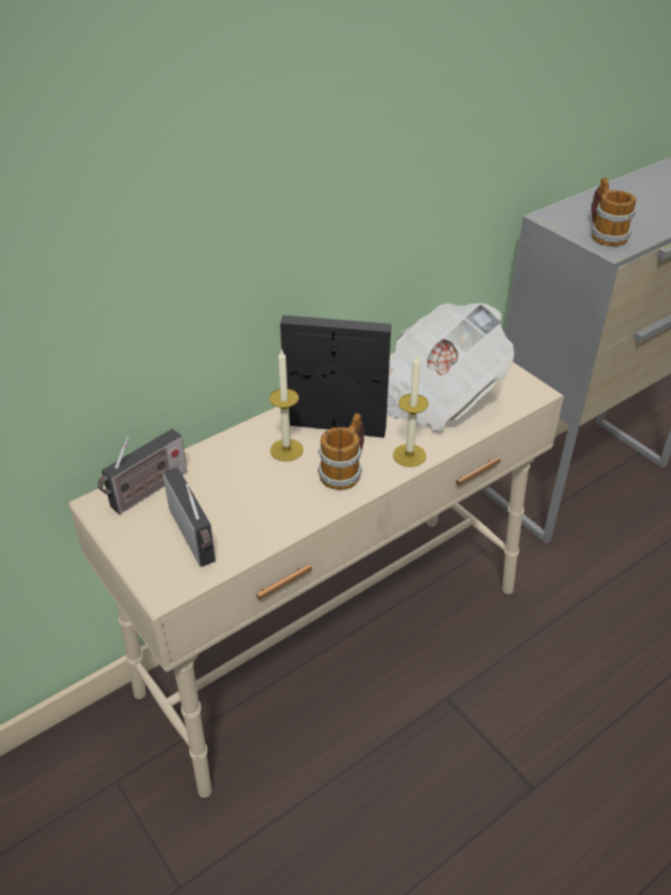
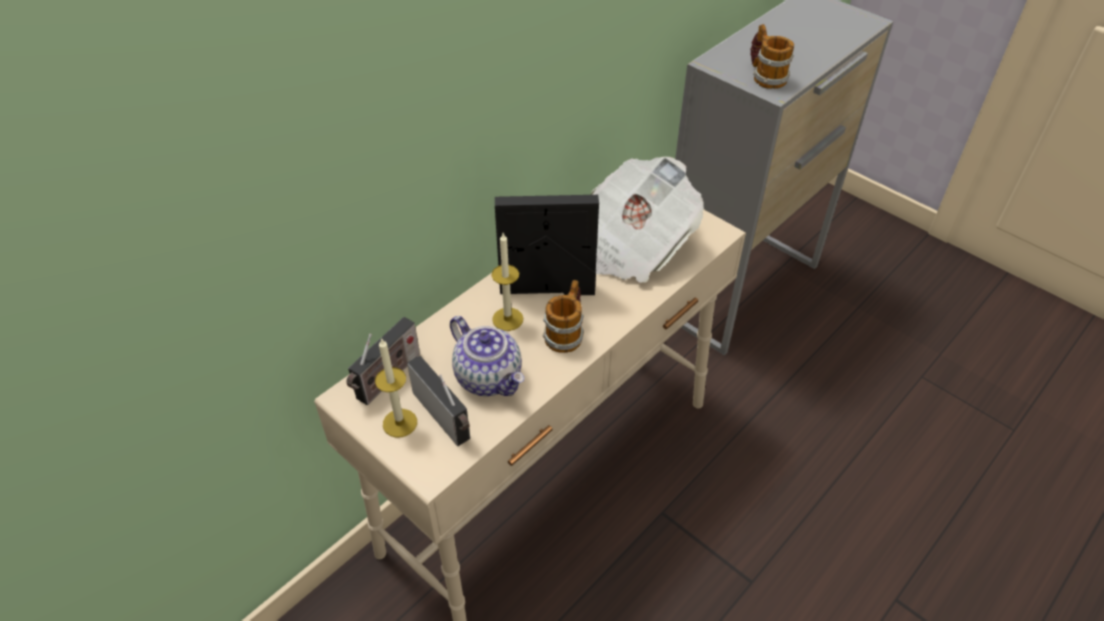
camera: 10 degrees left, 5 degrees up
(252, 504) = (489, 377): none -> teapot
(409, 455) = (621, 310): candle -> candle (400, 423)

